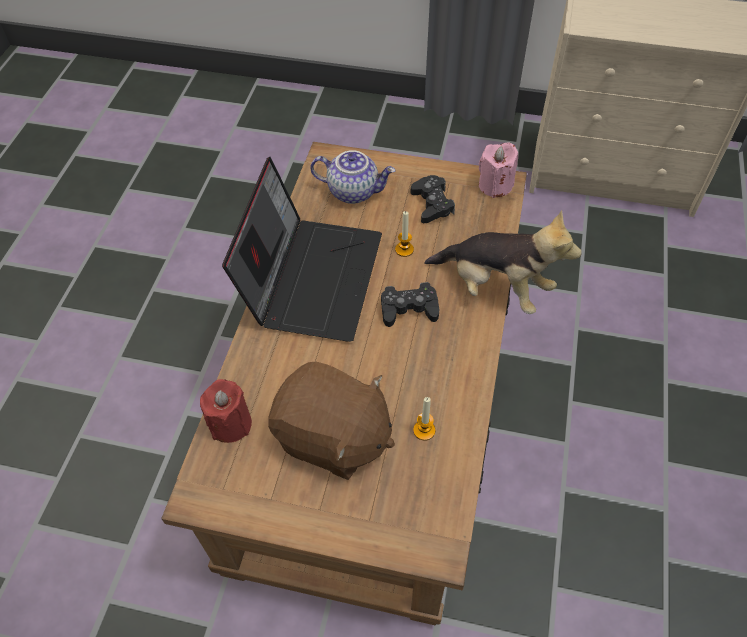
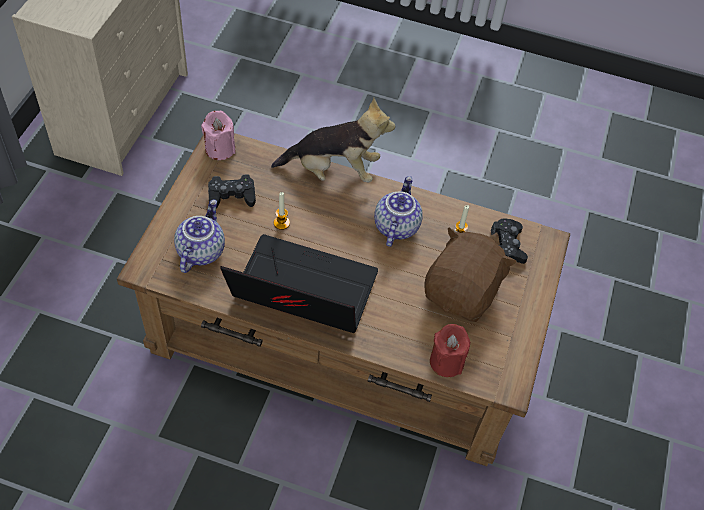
camera: 90 degrees left, 0 degrees up
(409, 309) = (346, 229): black game controller -> black game controller (508, 245)
(424, 357) = (395, 226): none -> teapot
(495, 288) = (333, 171): plush toy -> plush toy turned 60 degrees clockwise

